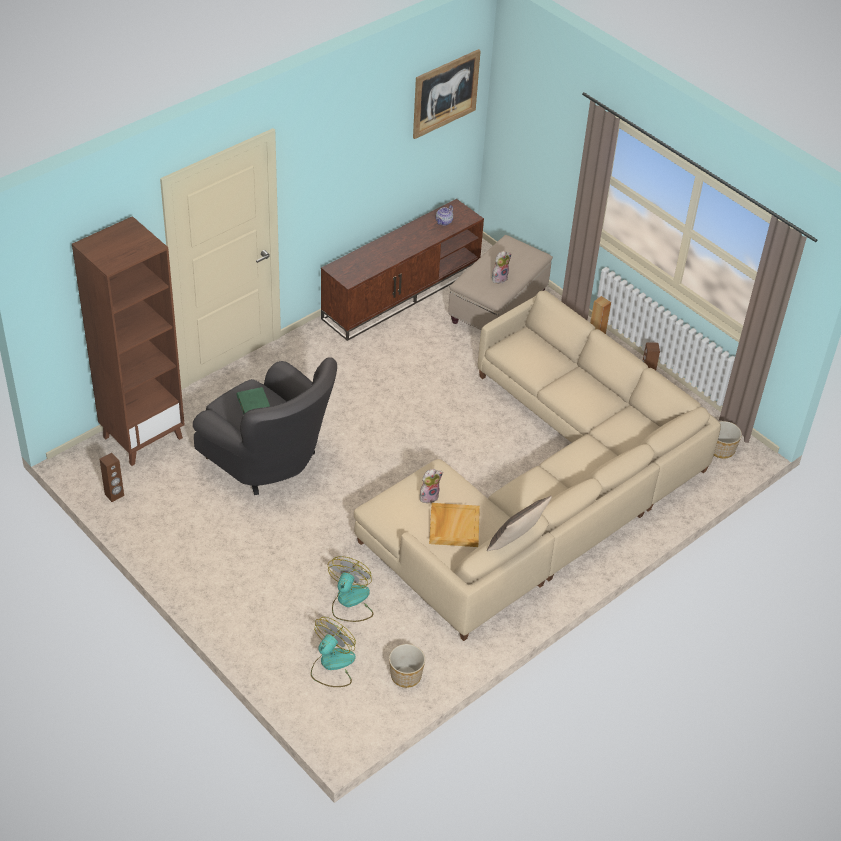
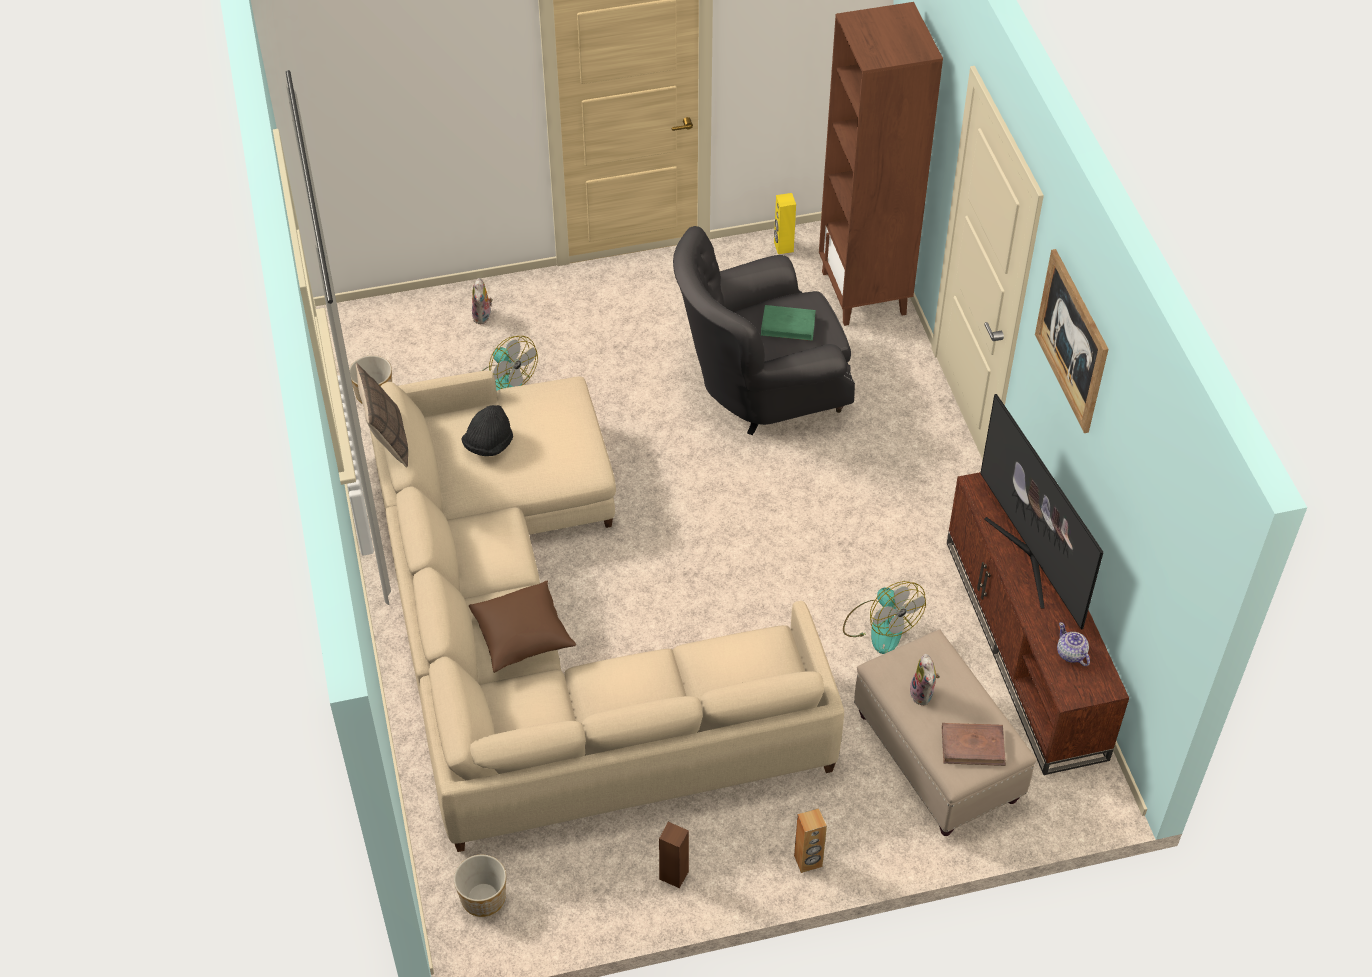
camera: 120 degrees right, 5 degrees up
(114, 495) = (783, 247): brown speaker -> yellow speaker
(332, 665) = (431, 342): fan -> fan (880, 626)
(388, 249) = (1030, 556): none -> television
(429, 496) = (551, 443): plush toy -> plush toy (483, 317)
(445, 93) = (1165, 520): picture -> picture (1072, 340)
(453, 526) = (488, 444): beige tray -> black hat
(517, 253) = (973, 746): none -> brown book
(584, 451) = (523, 636): none -> brown pillow

